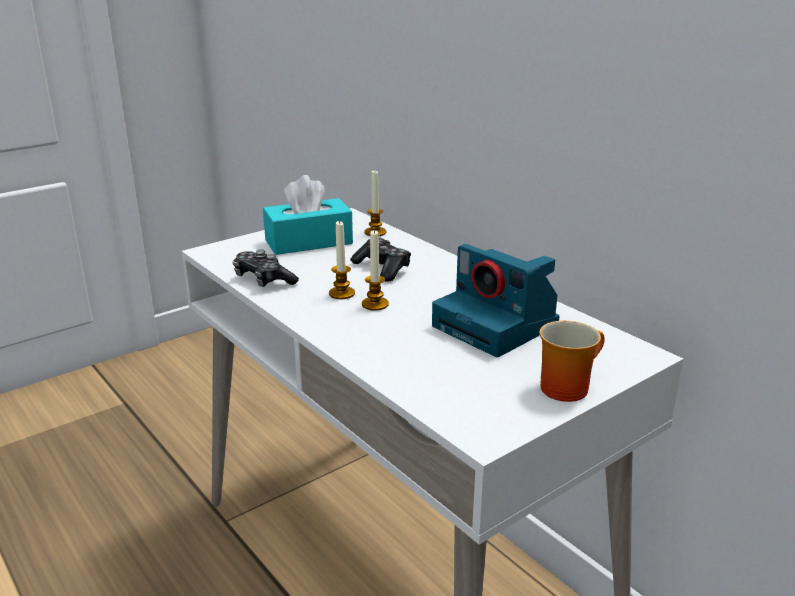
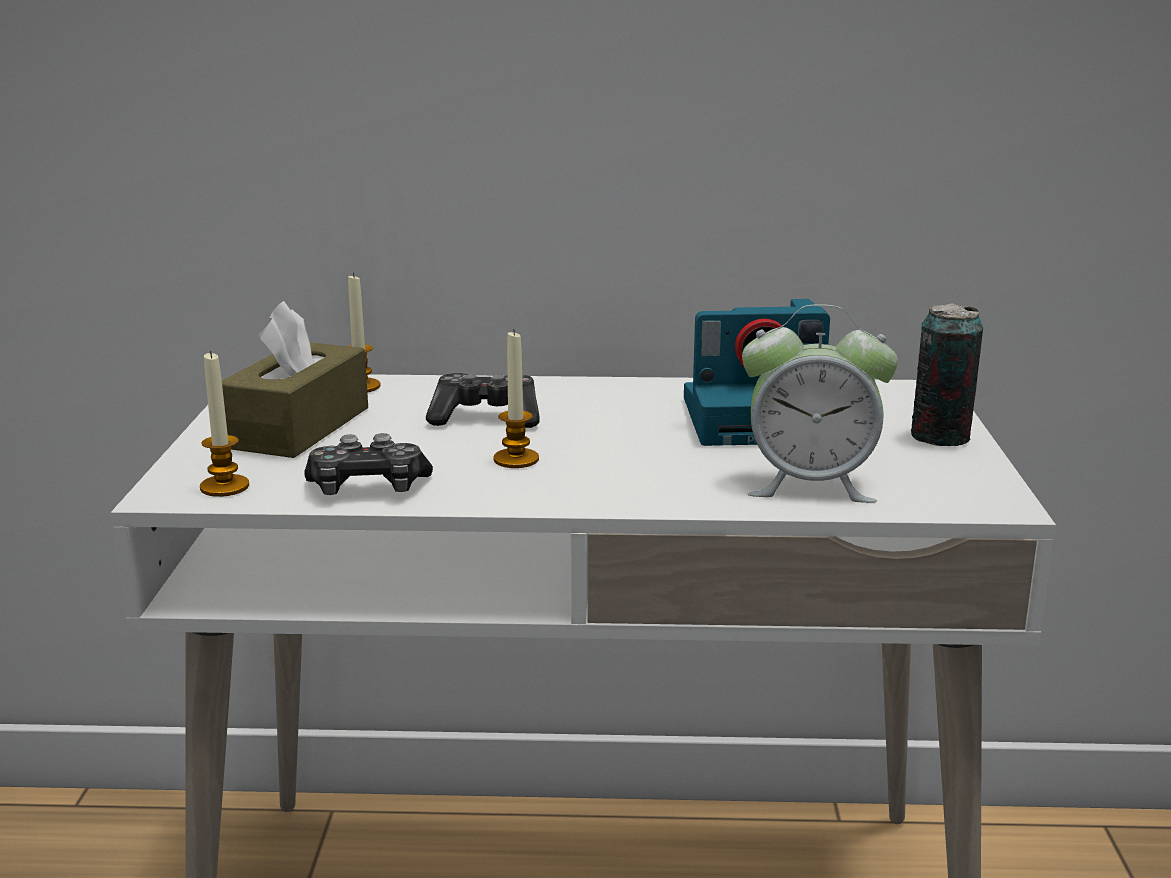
camera: 50 degrees left, 5 degrees down
(308, 242) = (298, 427): turquoise tissue box -> brown tissue box
(375, 304) = (586, 453): candle -> candle (224, 487)
(422, 372) = (811, 485): none -> alarm clock
(565, 385) = (940, 437): mug -> can

